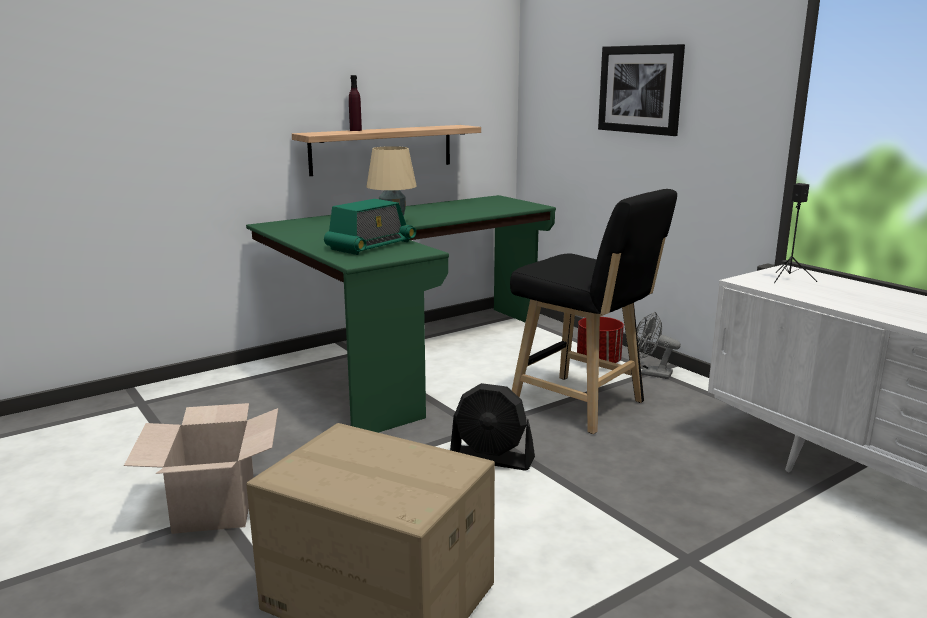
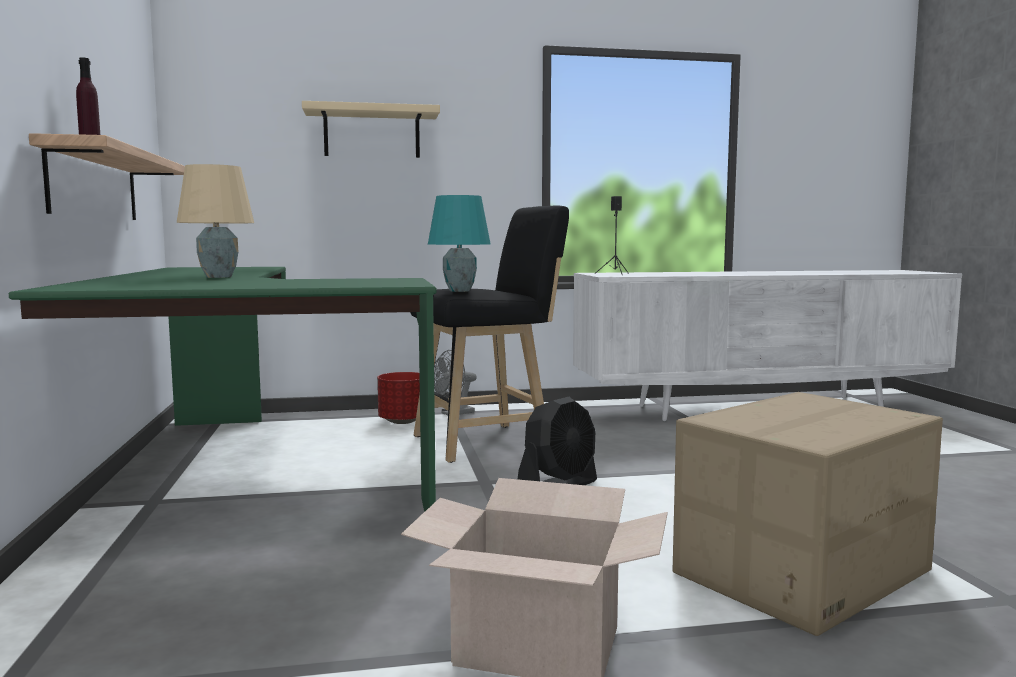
camera: 65 degrees left, 10 degrees down
(371, 245) = (330, 281): radio -> none
(544, 264) = (459, 291): none -> turquoise table lamp
(640, 89) = (372, 133): picture -> beige shelf

